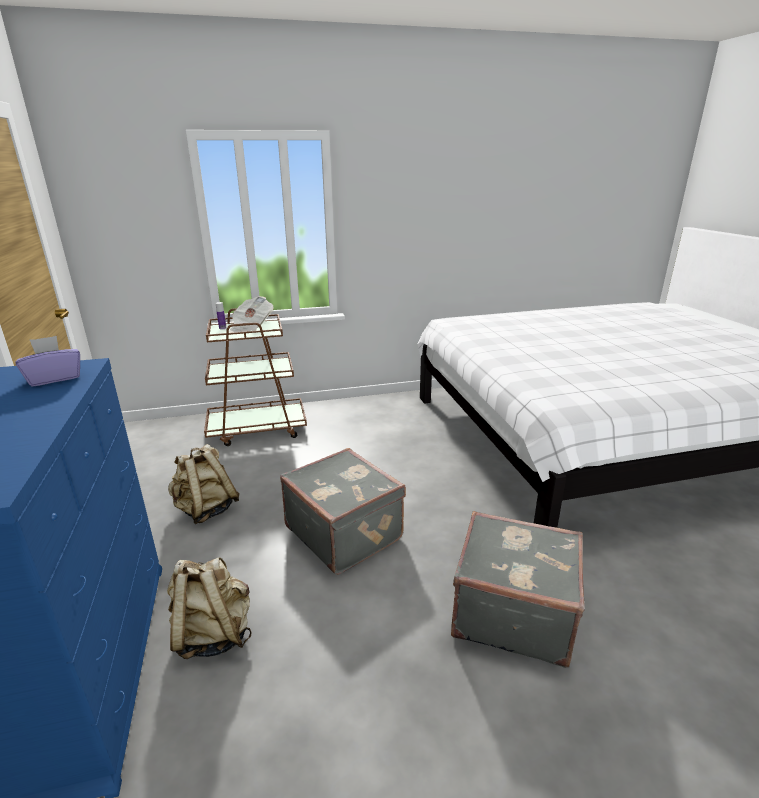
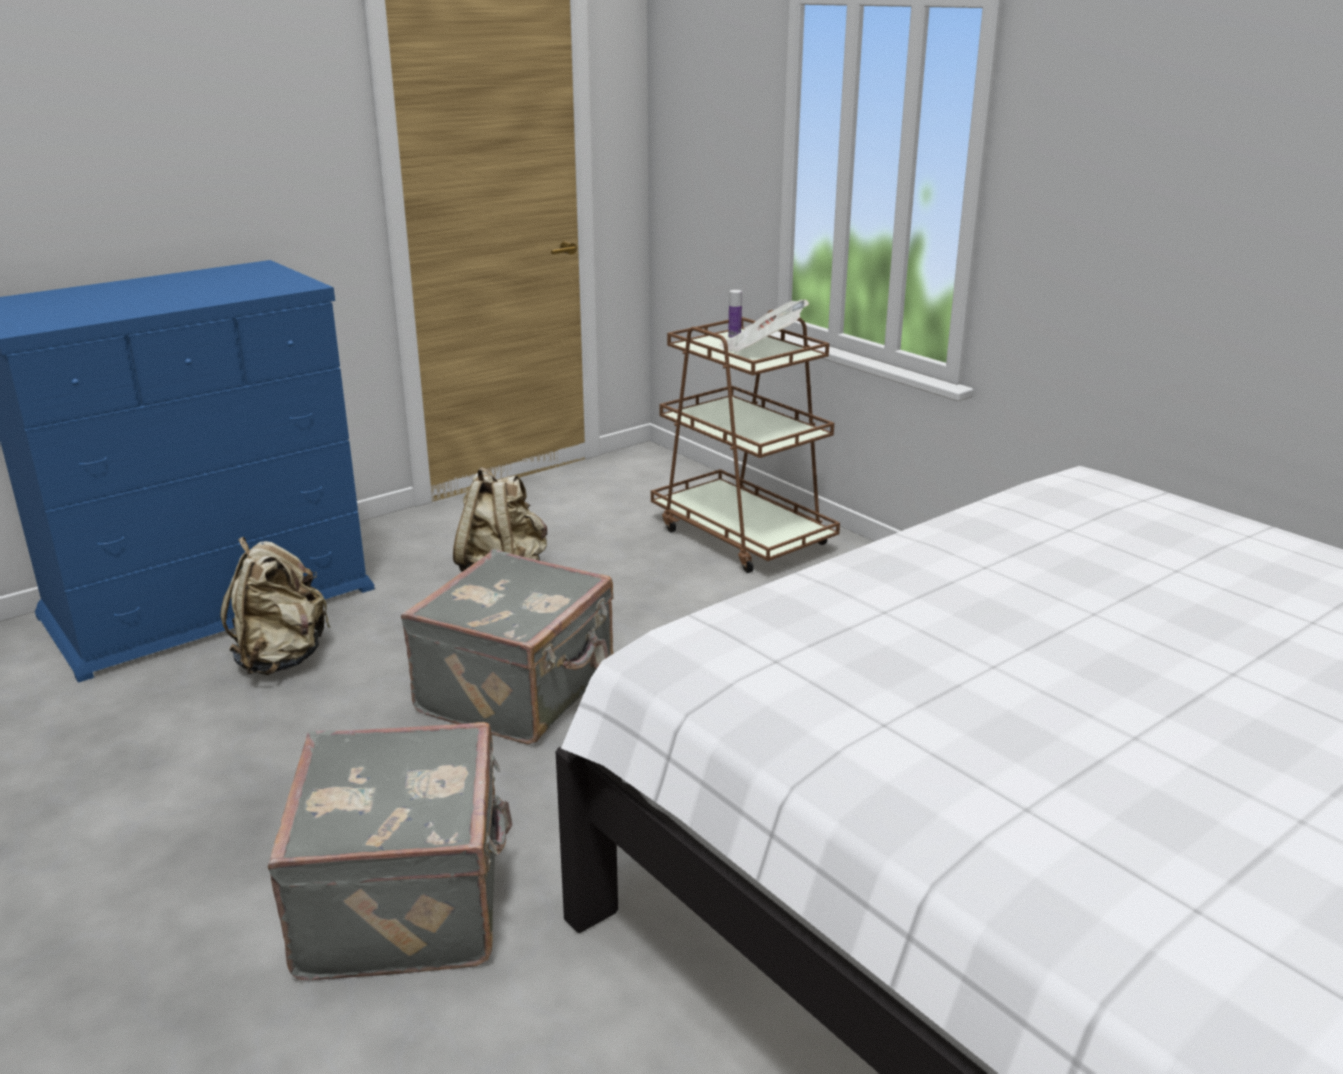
camera: 65 degrees right, 0 degrees up
(55, 378) = (261, 287): purple tissue box -> none

